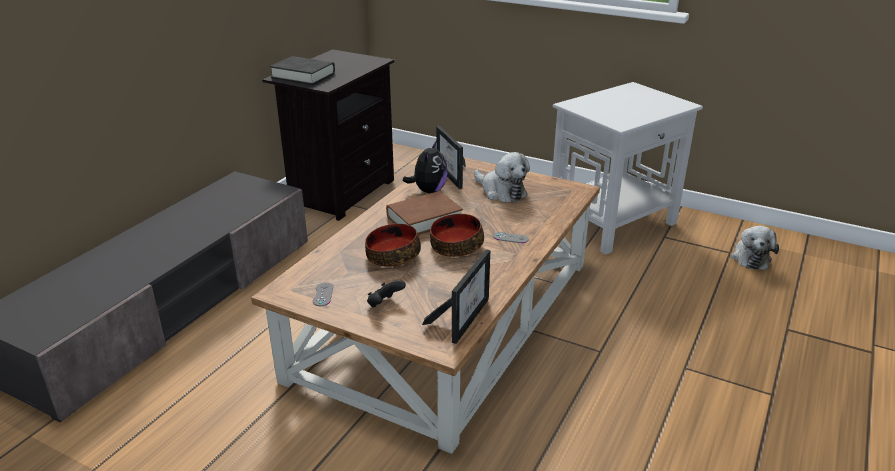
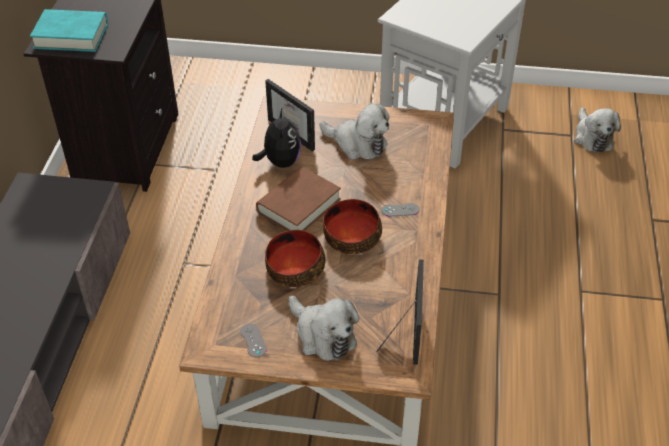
camera: 20 degrees left, 15 degrees up
(303, 75) = (71, 36): black book -> turquoise book
(384, 304) = (323, 335): black game controller -> plush toy

